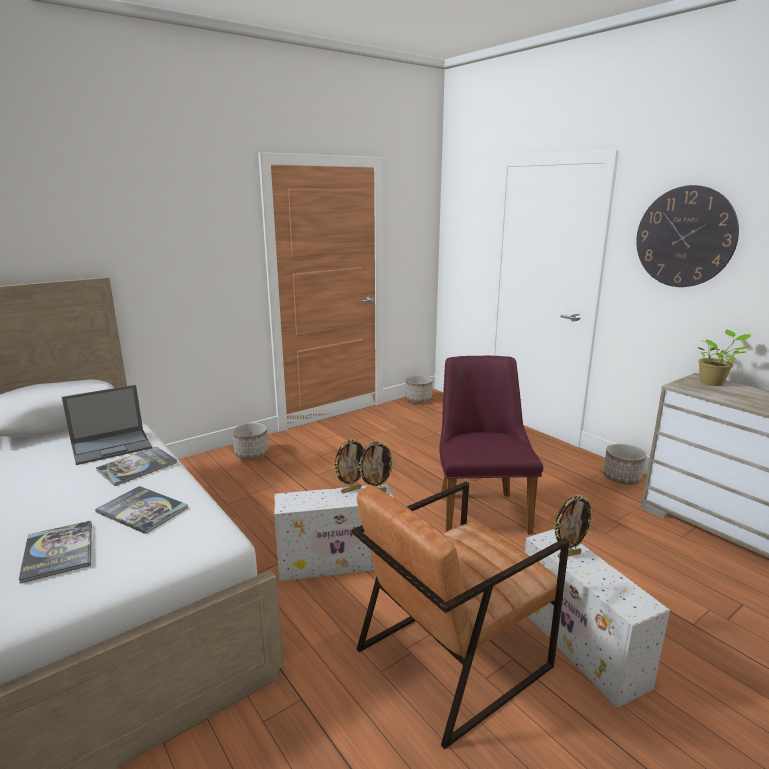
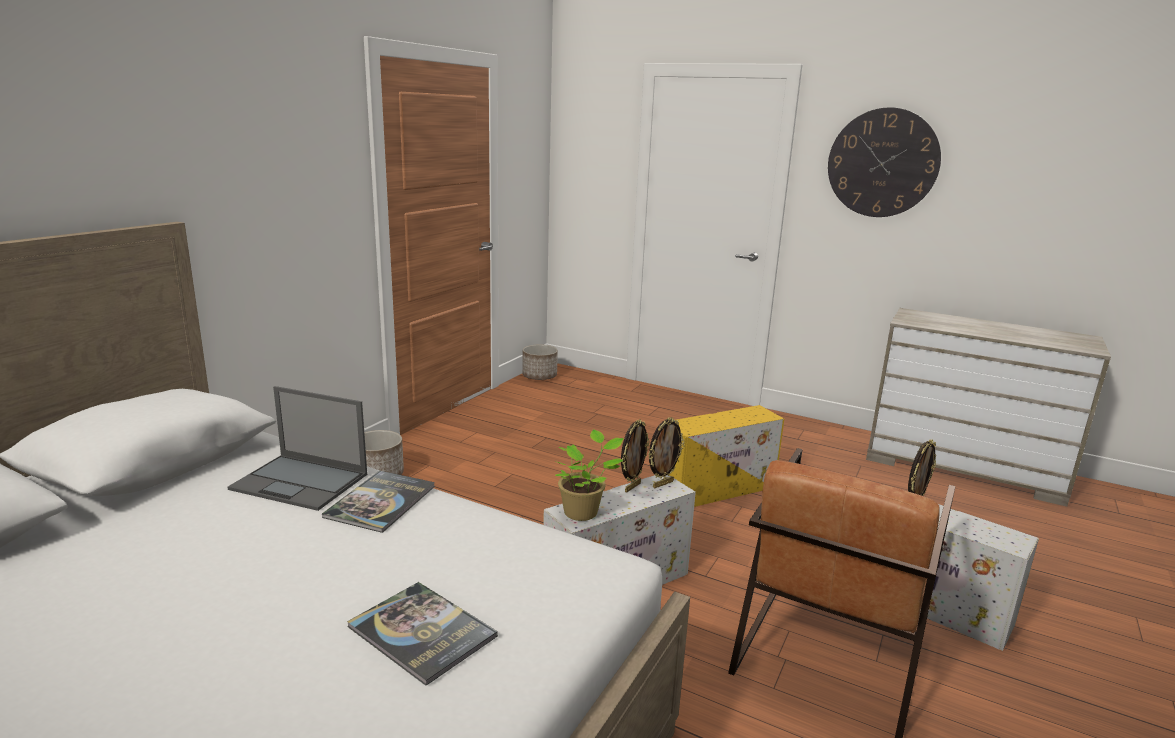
camera: 25 degrees left, 0 degrees up
(112, 446) = (301, 482): laptop -> laptop turned 75 degrees clockwise
(142, 510) = (469, 554): book -> none
(480, 508) = (718, 489): purple chair -> yellow storage box
(622, 478) = (825, 432): planter -> none
(713, 382) = (927, 315): potted plant -> potted plant (583, 512)

